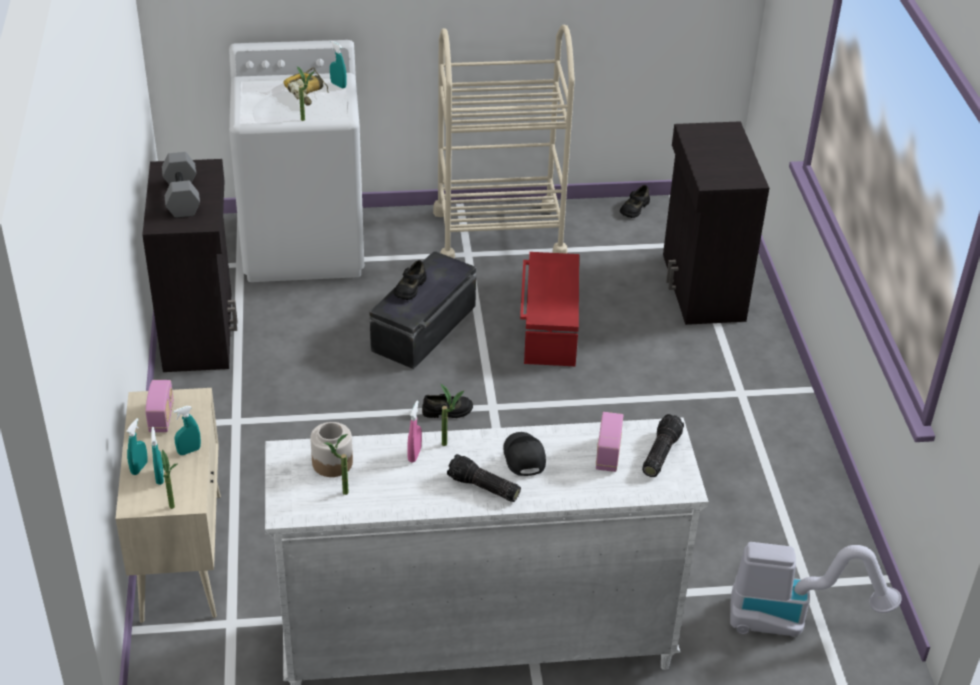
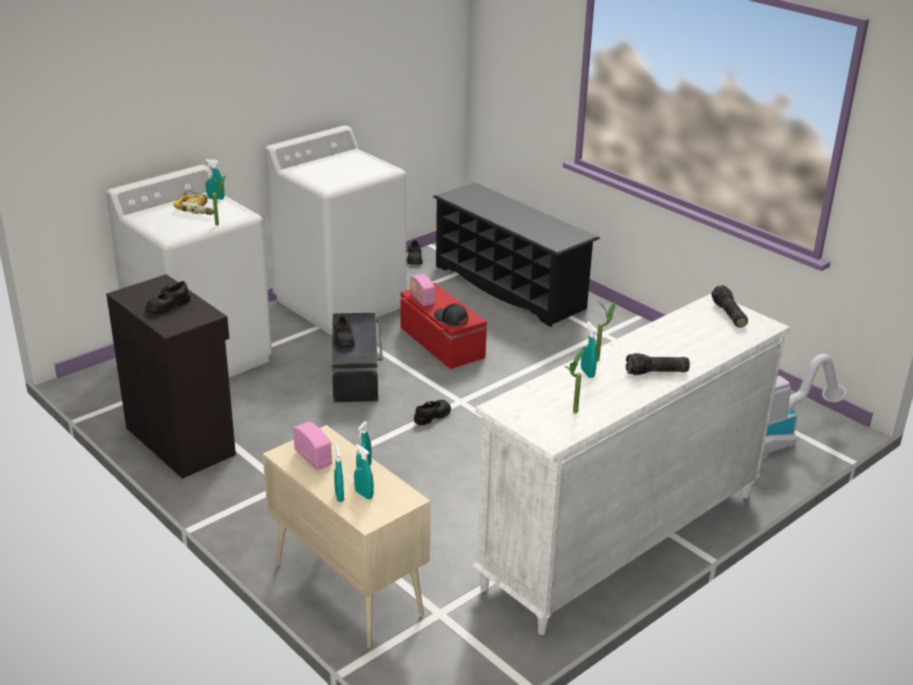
camera: 35 degrees left, 10 degrees down
(175, 510) = (404, 509): potted plant -> none
(183, 197) = (167, 305): grey dumbbell -> black shoe
(333, 463) = (541, 399): jar -> none
(414, 455) = (587, 373): pink spray bottle -> turquoise spray bottle
(499, 234) = (340, 303): beige cart -> white washing machine
(523, 457) = (655, 347): black cap -> black cap (451, 319)
(608, 454) = (701, 326): radio -> radio (422, 299)
(701, 288) = (510, 287): black cabinet -> black shoe rack

